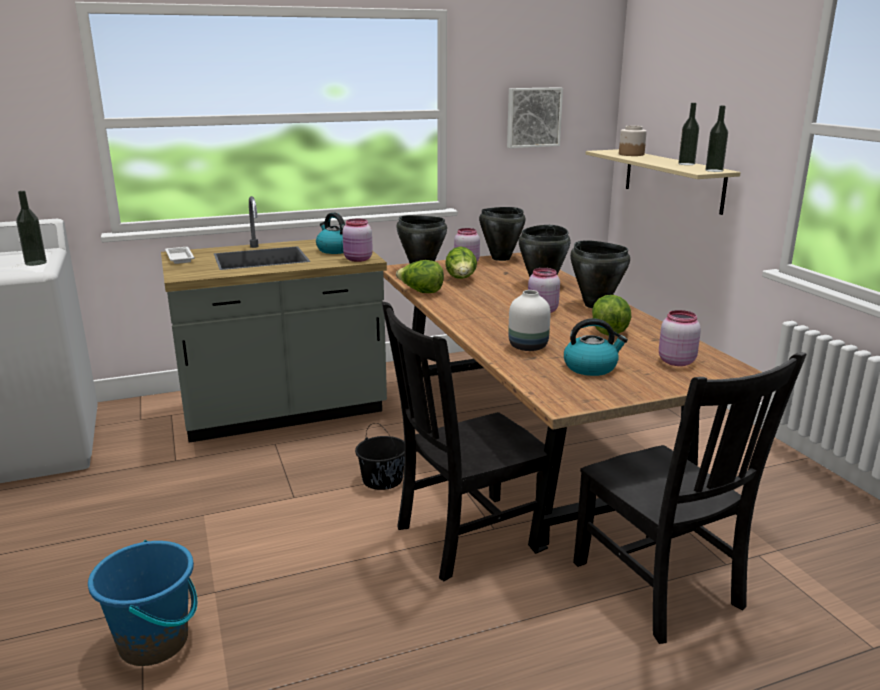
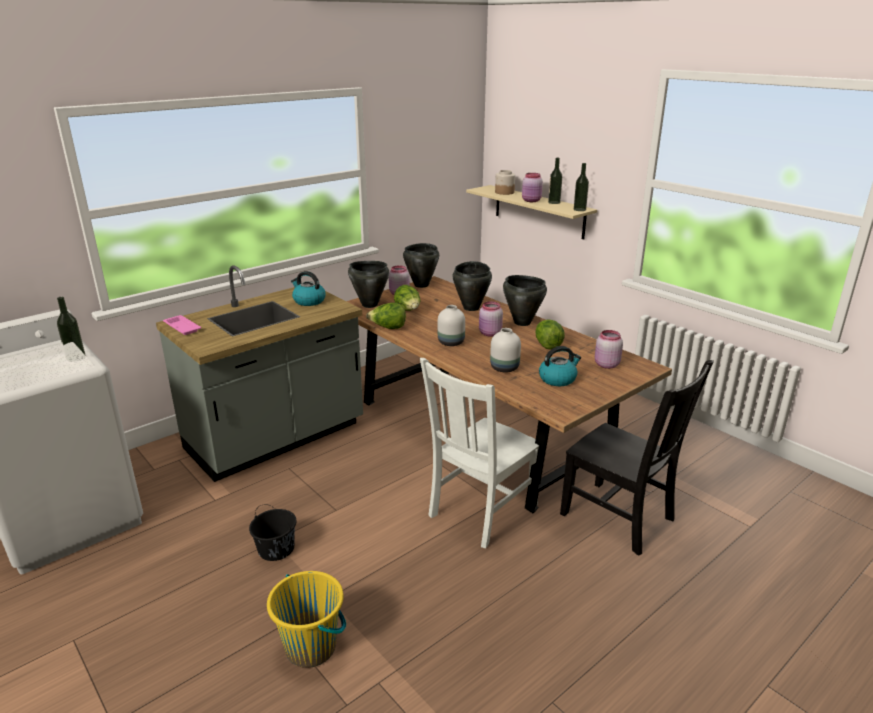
camera: 20 degrees left, 5 degrees up
(154, 642) = (311, 647): blue bucket -> yellow bucket
(180, 258) = (182, 327): white tray -> pink tray
(358, 259) = (337, 309): pink jar -> pink jar (531, 201)
(382, 480) = (394, 481): black bucket -> black bucket (276, 549)
(466, 536) = (480, 512): black chair -> white chair
(483, 313) = (451, 342): none -> white vase
(533, 117) = (426, 167): picture -> none

